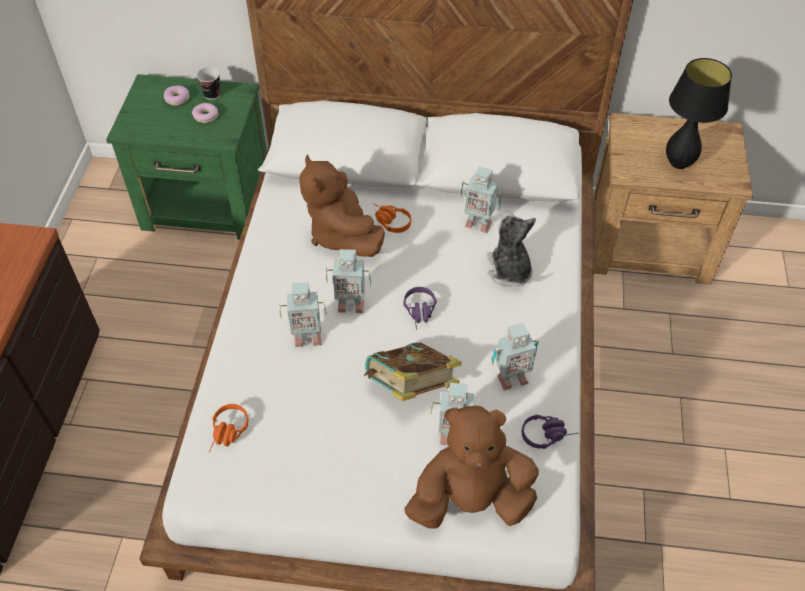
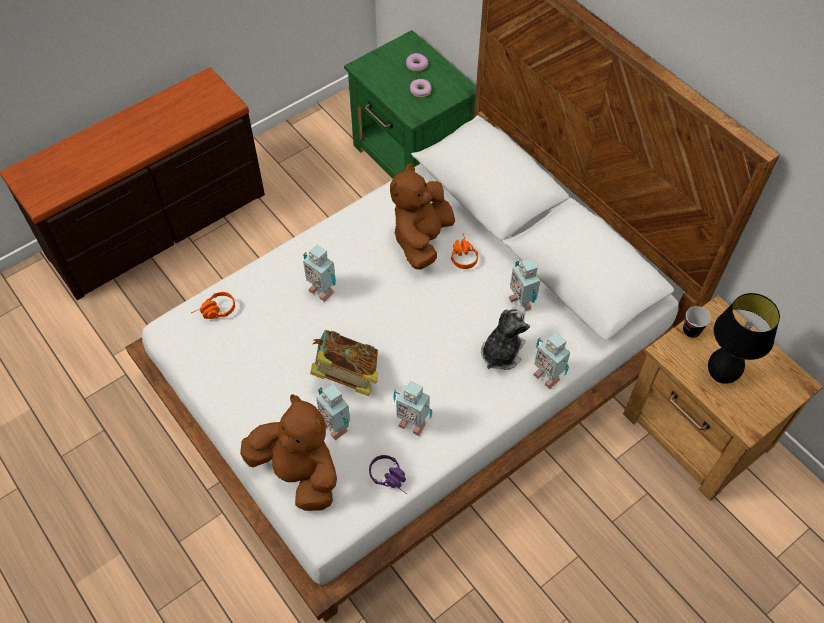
camera: 45 degrees right, 5 degrees up
(212, 94) = (442, 77): cup -> cup (691, 331)
(350, 304) = (371, 290): toy robot -> toy robot (547, 375)
(420, 314) = (406, 332): purple headphones -> none

